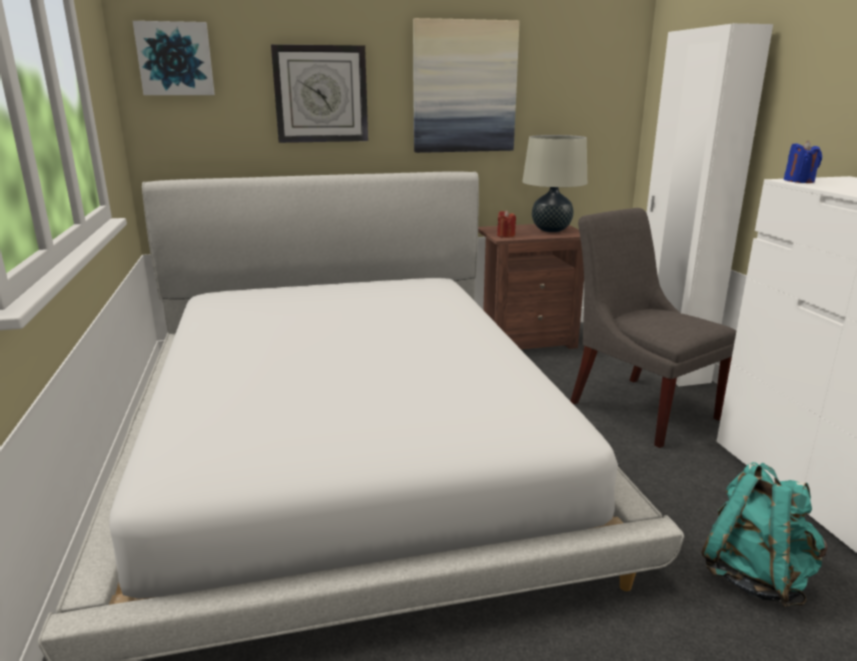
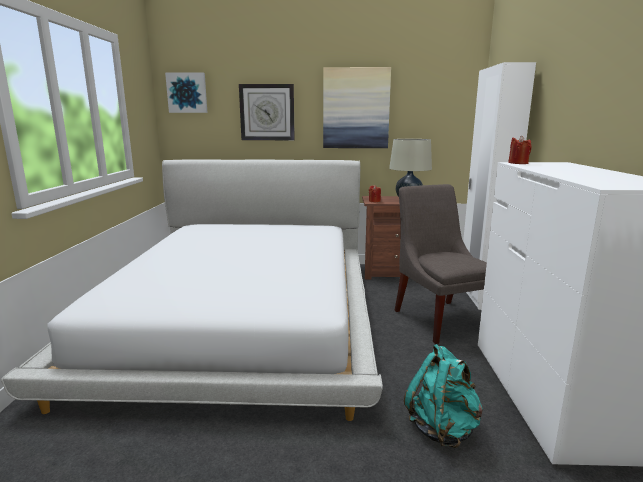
camera: 15 degrees right, 5 degrees down
(799, 181) = (518, 163): blue candle -> red candle

